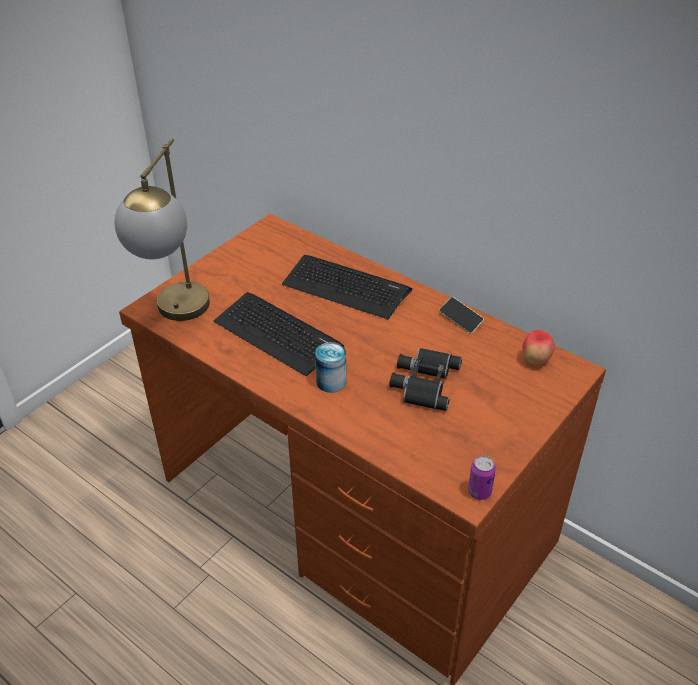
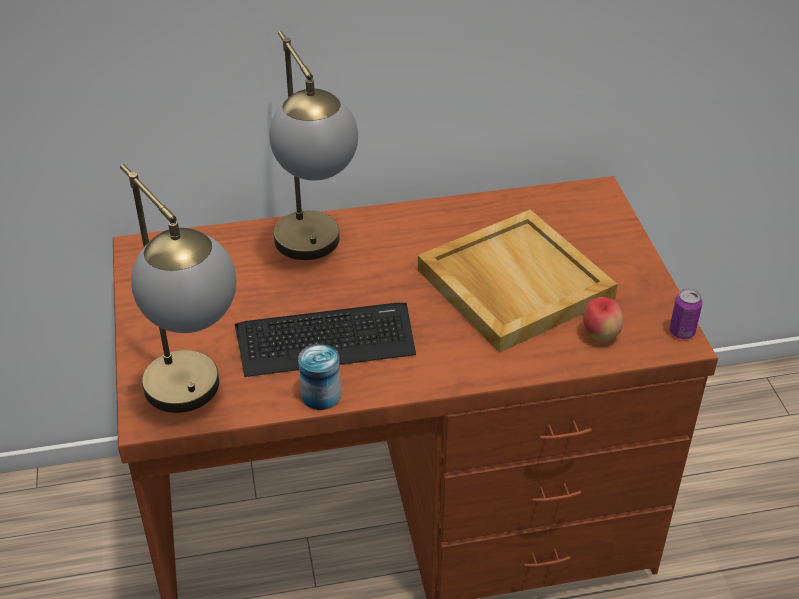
camera: 50 degrees left, 0 degrees up
(331, 382) = (443, 342): can -> can (321, 395)
(346, 287) = (316, 254): keyboard -> table lamp
(423, 382) = (512, 284): black binoculars -> beige tray
(460, 320) = (457, 213): phone -> none
(535, 360) = (561, 204): apple -> apple (600, 335)

